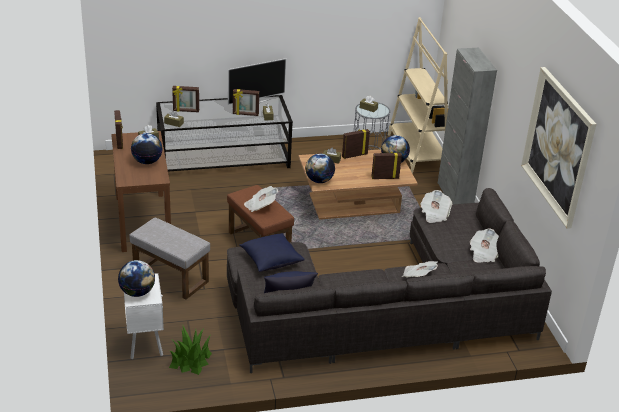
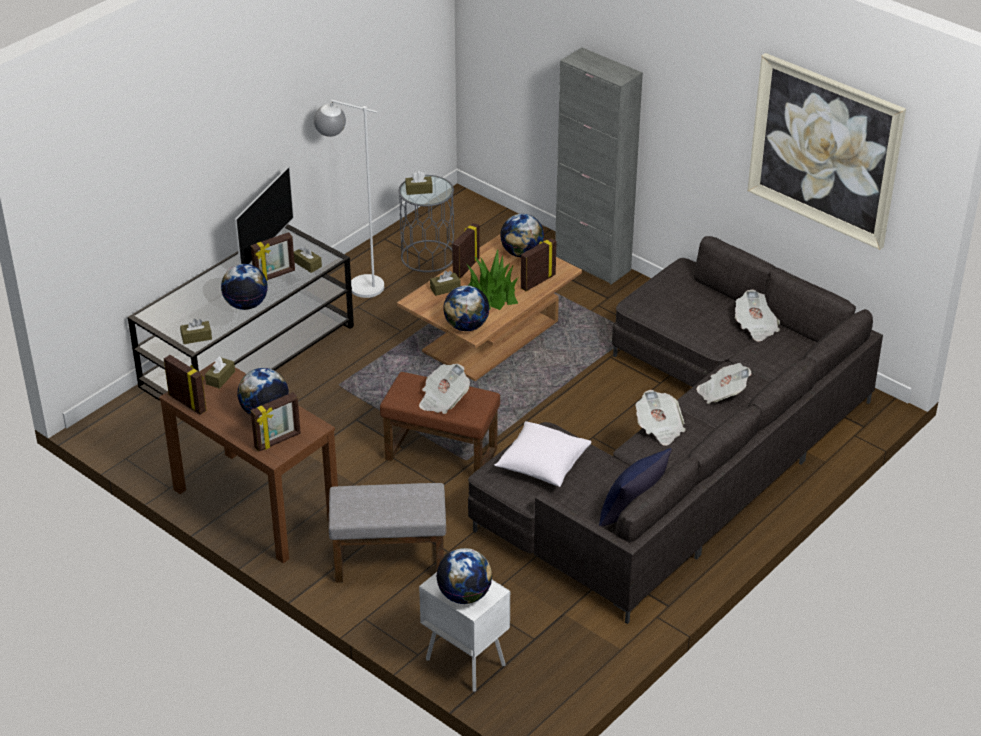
camera: 35 degrees left, 5 degrees up
(186, 111) = (187, 310): picture frame -> picture frame (278, 441)
(190, 359) = (542, 649): potted plant -> potted plant (492, 295)
(215, 120) = (246, 305): none -> globe
(271, 260) = (542, 465): blue pillow -> white pillow
(315, 150) = (355, 284): none -> white floor lamp
(417, 153) = (484, 225): beige bookcase -> none
(434, 214) = (650, 303): newspaper -> newspaper (659, 428)

